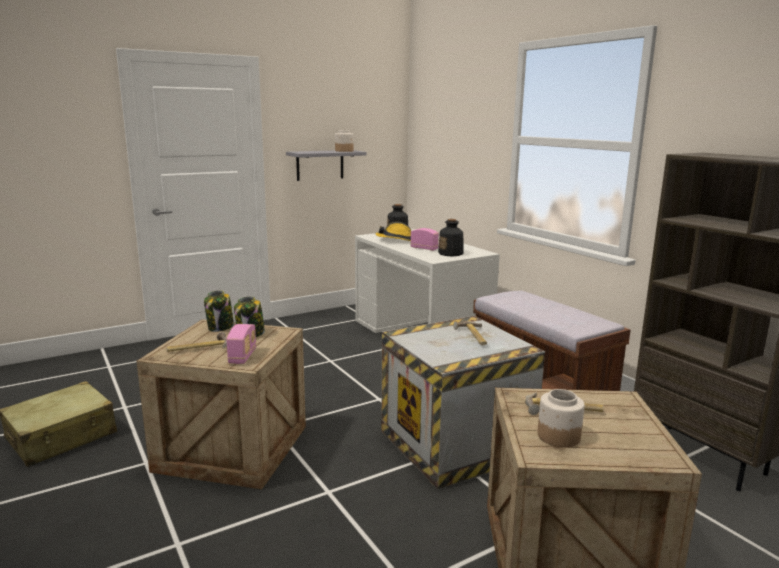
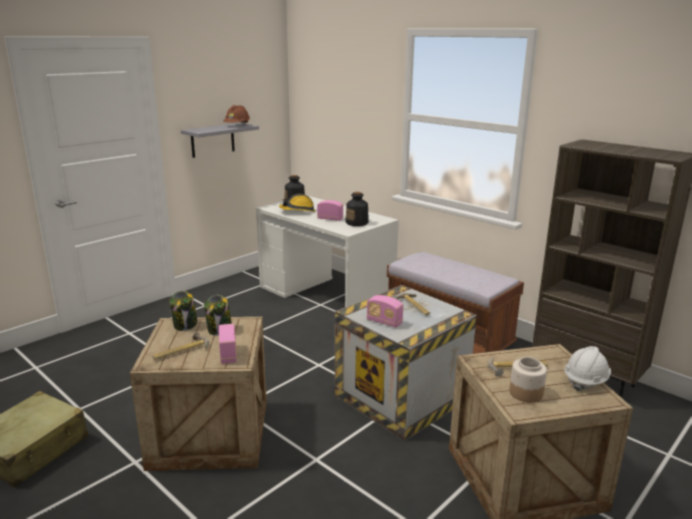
camera: 15 degrees left, 5 degrees up
(344, 151) = (237, 126): jar -> brown hard hat
(429, 346) = (384, 322): none -> radio
(648, 434) = (585, 381): none -> white hard hat

